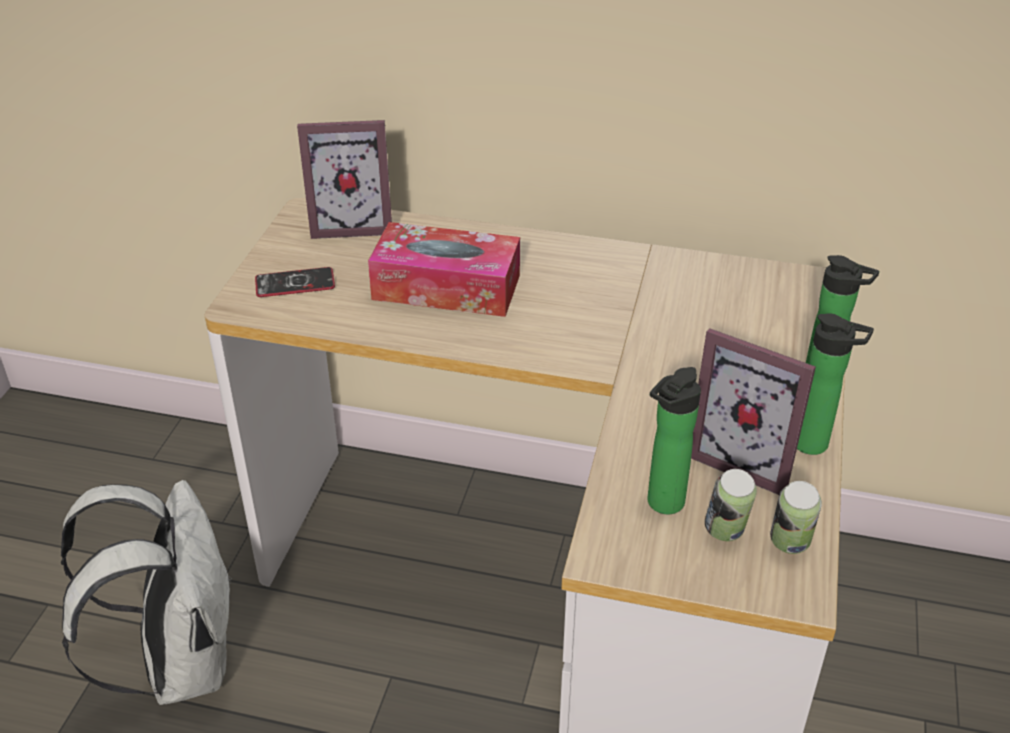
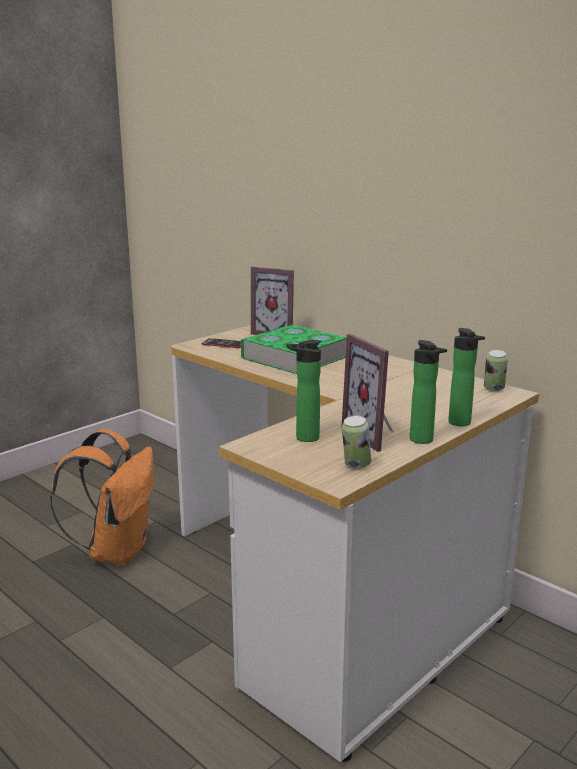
camera: 30 degrees right, 20 degrees down
(180, 661) = (117, 551): white backpack -> orange backpack
(446, 287) = (294, 357): tissue box -> book
(725, 532) = (325, 454): can -> can (493, 390)

